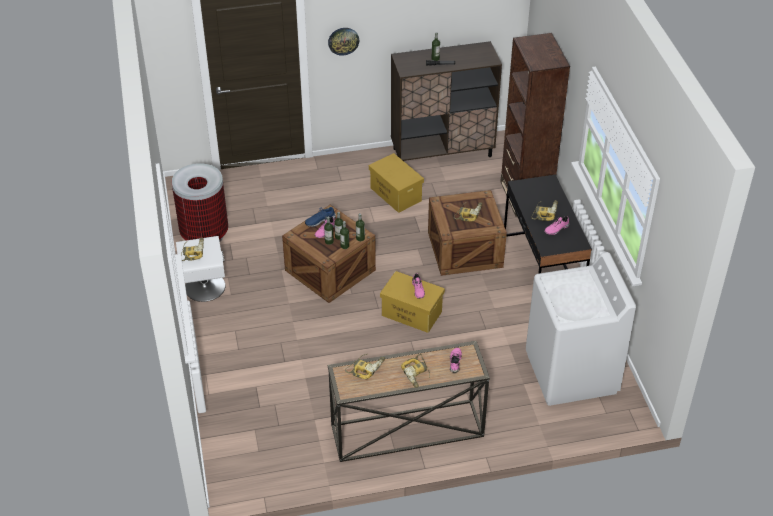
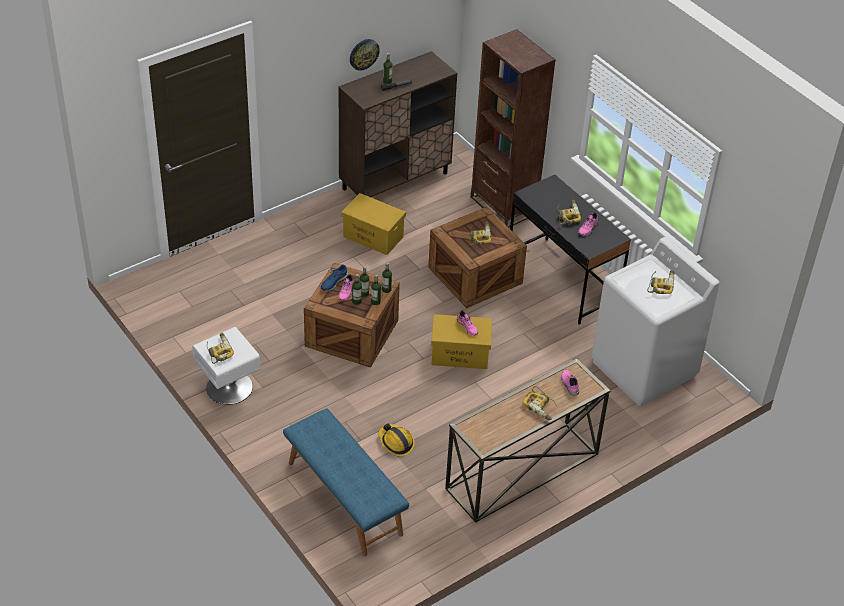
camera: 25 degrees left, 0 degrees up
(204, 234) = (195, 331): trash can -> none
(241, 406) = (344, 498): none -> blue bench
(312, 372) = (396, 443): none -> hard hat
(343, 41) = (291, 83): wall clock -> wall clock (363, 54)
(366, 368) = (488, 415): power drill -> power drill (661, 284)

